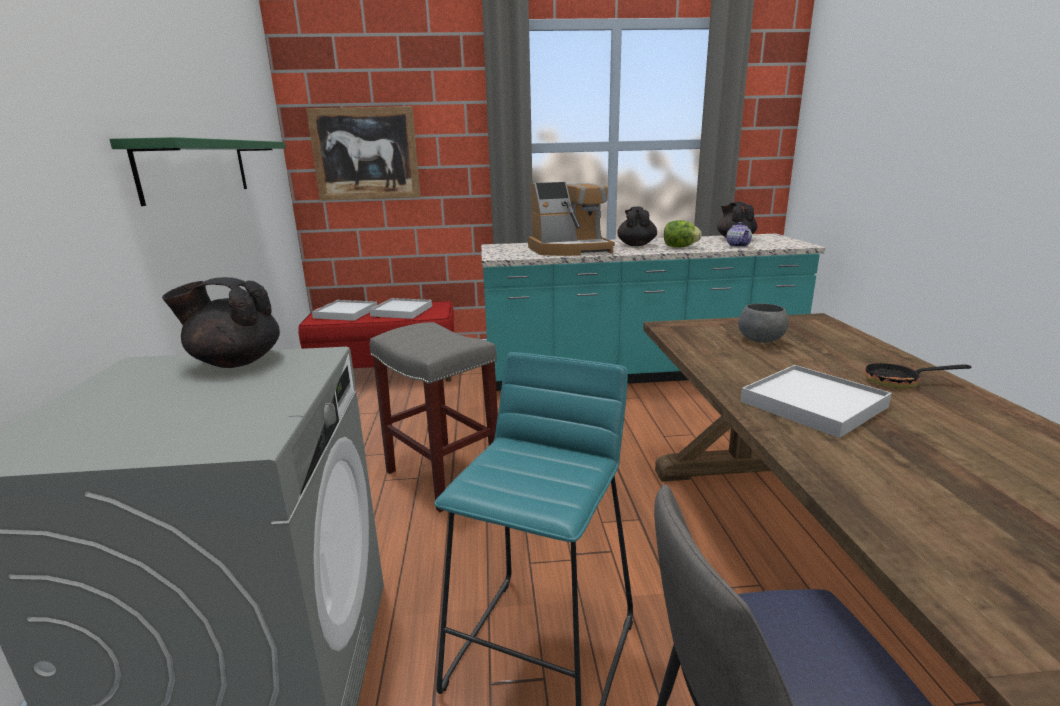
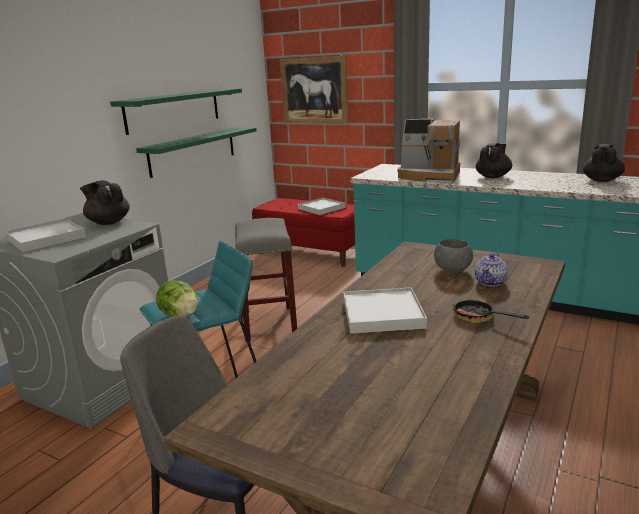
camera: 35 degrees right, 0 degrees up
(227, 239) = (193, 151): none -> green shelf
(346, 313) = (288, 204): white tray -> white tray (46, 238)
(679, 247) = (523, 183): lettuce -> lettuce (180, 316)
(738, 245) = (583, 187): teapot -> teapot (490, 282)

